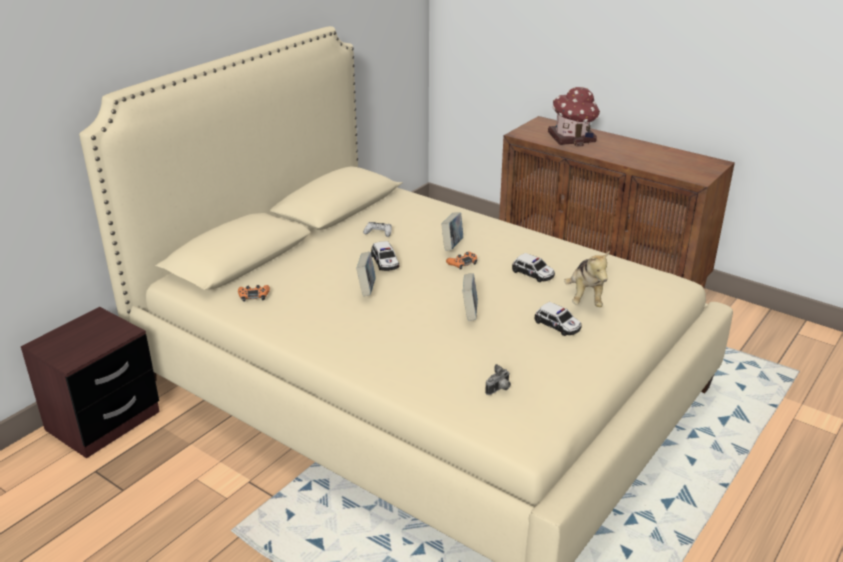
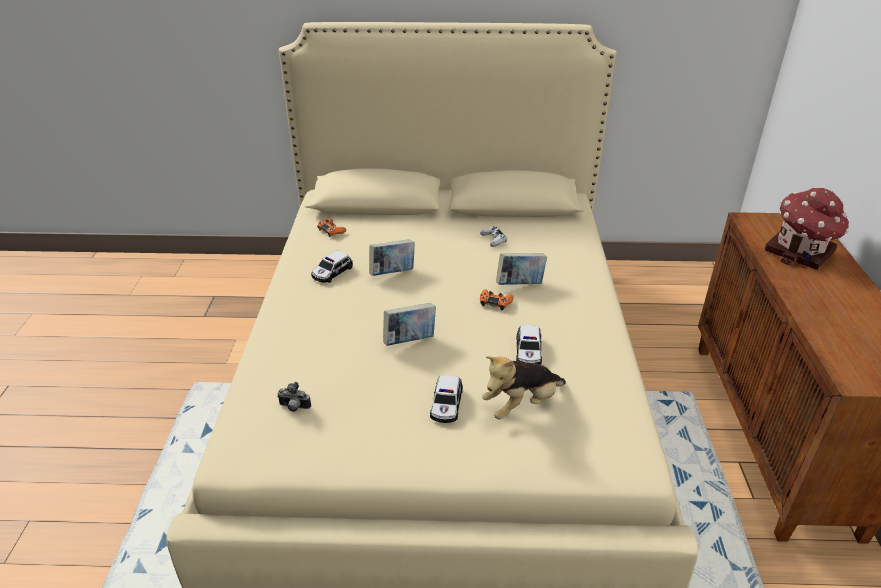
camera: 55 degrees right, 5 degrees up
(103, 421) = (262, 272): brown nightstand -> none
(385, 262) = (448, 263): toy car -> toy car (332, 272)

